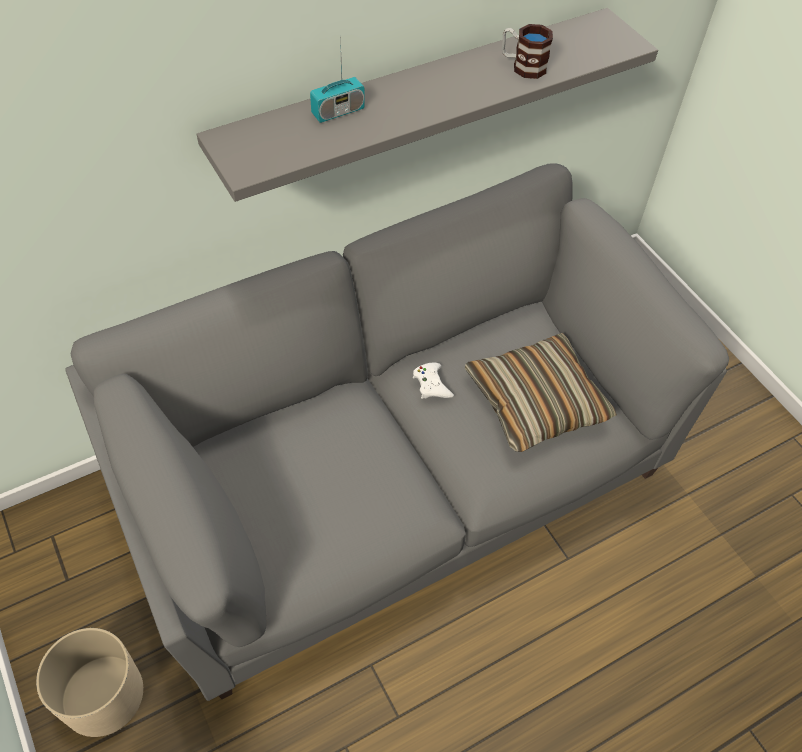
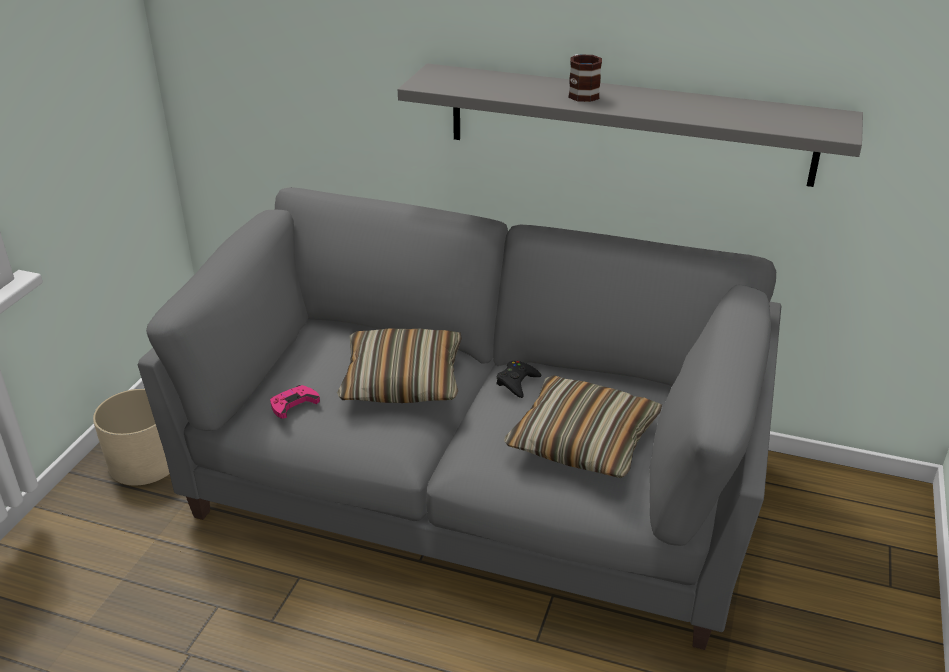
camera: 50 degrees right, 20 degrees down
(304, 550) = (293, 404): none -> pink game controller
(338, 112) = (528, 84): radio -> none
(350, 452) = (402, 380): none -> pillow
(431, 384) = (517, 382): white game controller -> black game controller
(522, 66) = (712, 111): mug -> mug (581, 93)

